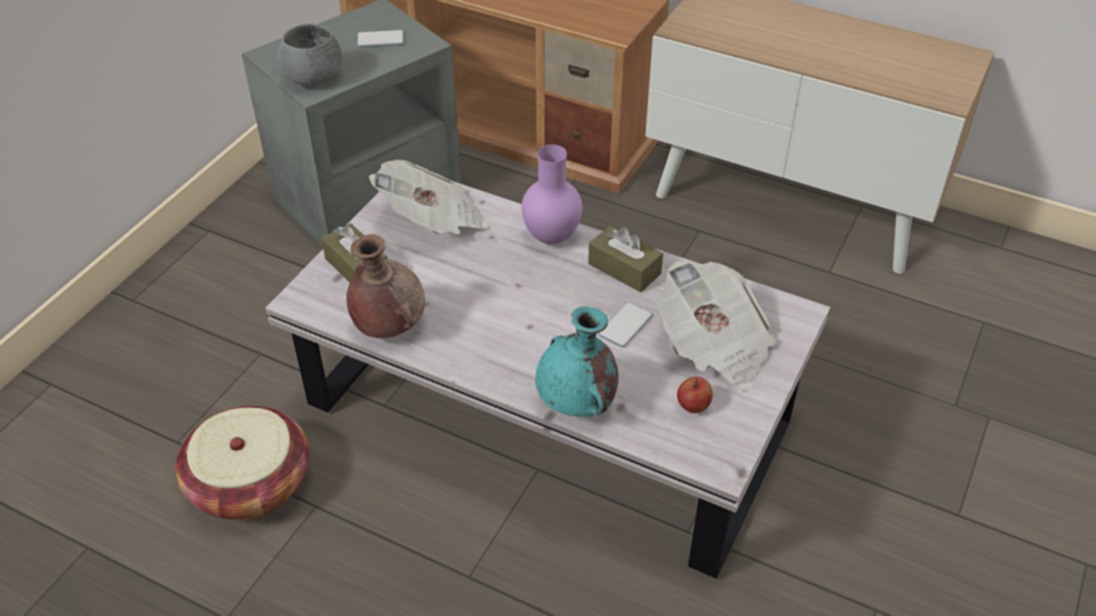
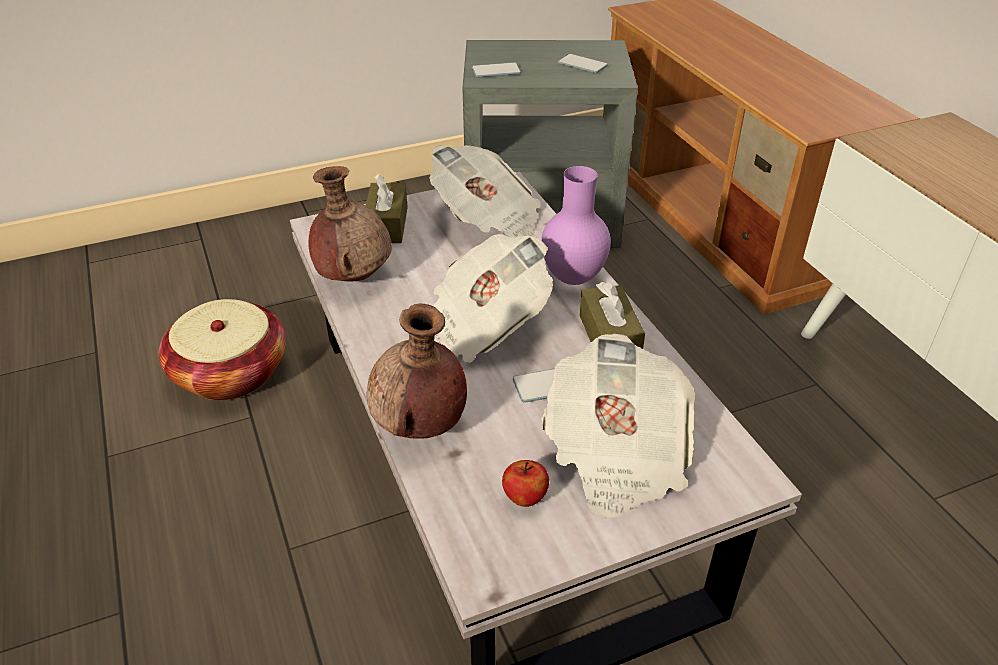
camera: 40 degrees right, 5 degrees down
(314, 78) = (496, 71): grey bowl -> phone
(530, 309) = (481, 325): none -> newspaper
(577, 404) = (419, 426): turquoise vase -> brown vase

